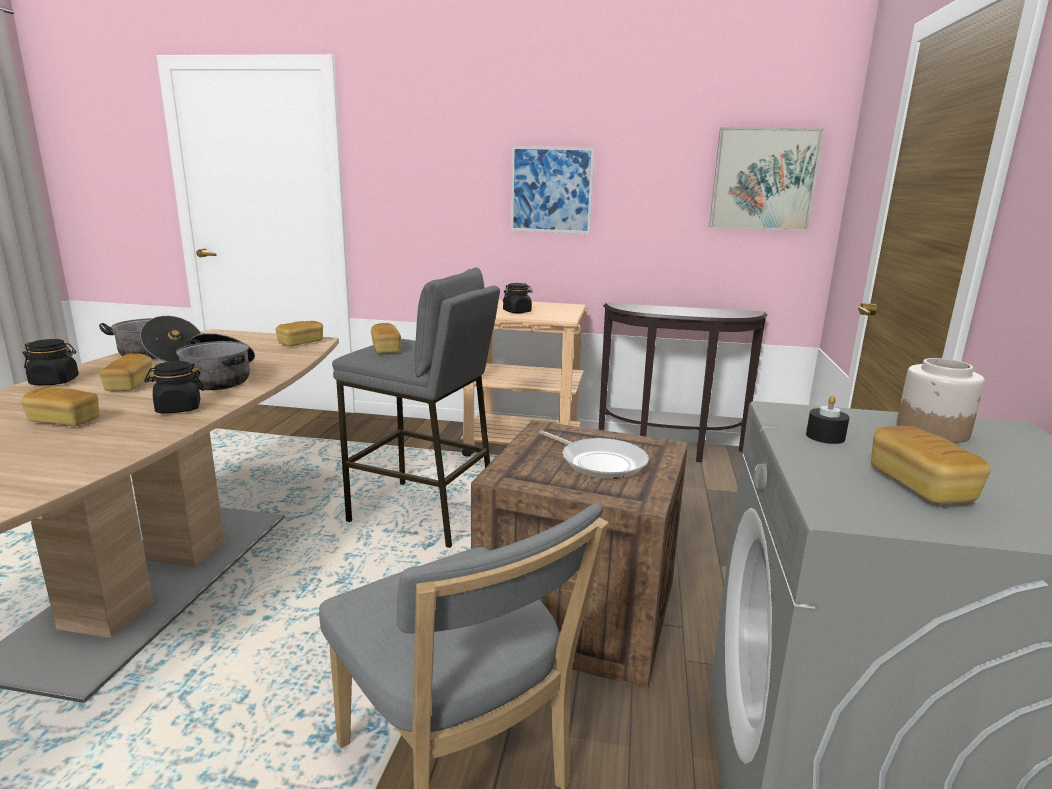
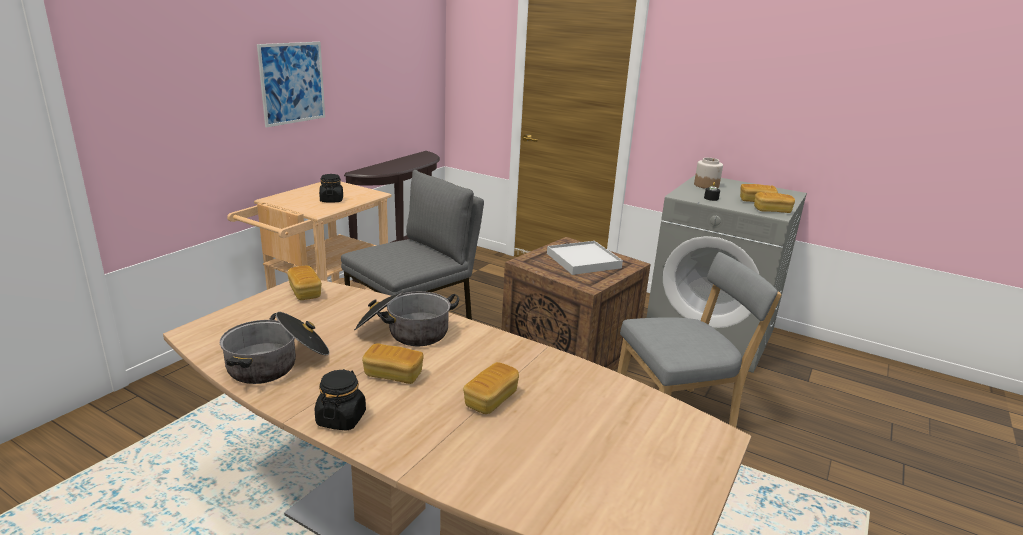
camera: 70 degrees left, 5 degrees up
(178, 408) = (487, 351): black jar -> none
(386, 349) = (396, 259): bread -> bread (772, 210)
(600, 462) = (583, 260): frying pan -> white tray
(763, 179) = (413, 58): picture -> none

